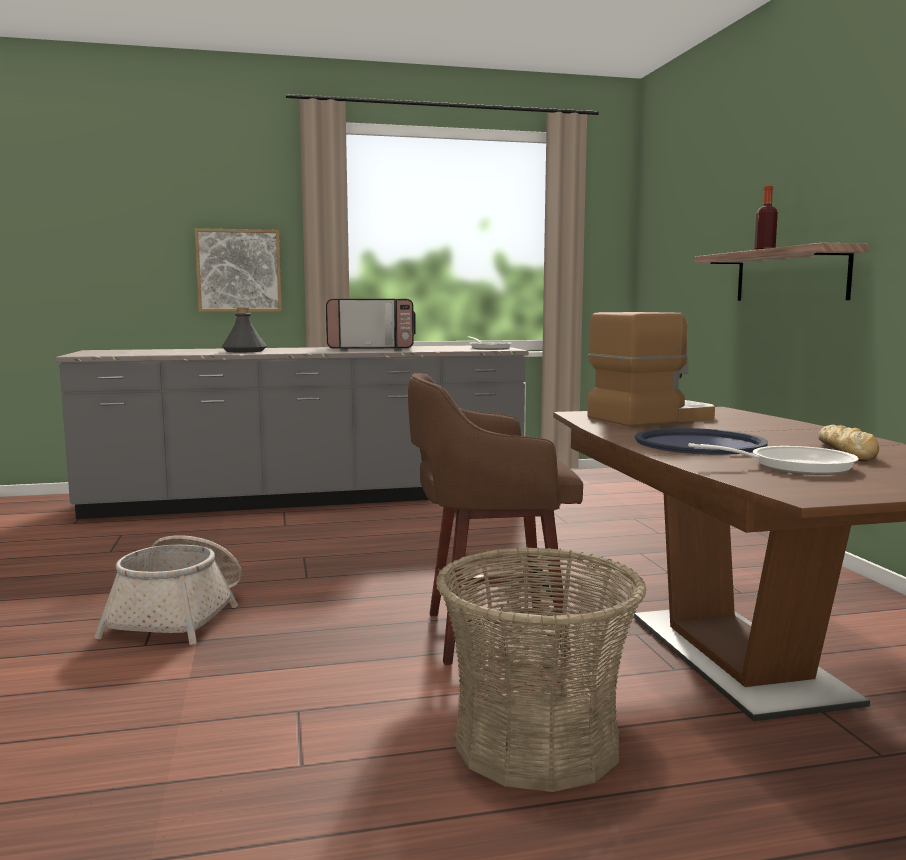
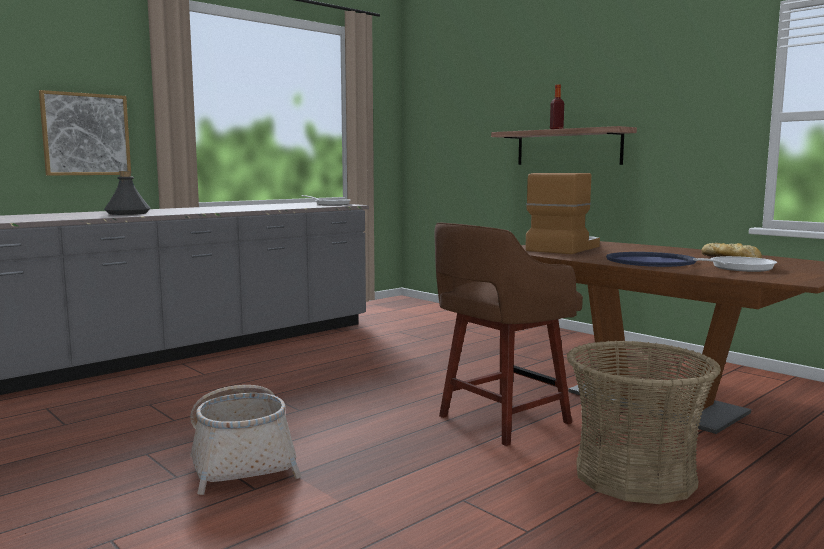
camera: 30 degrees left, 0 degrees up
(372, 349) = (238, 208): microwave -> none

